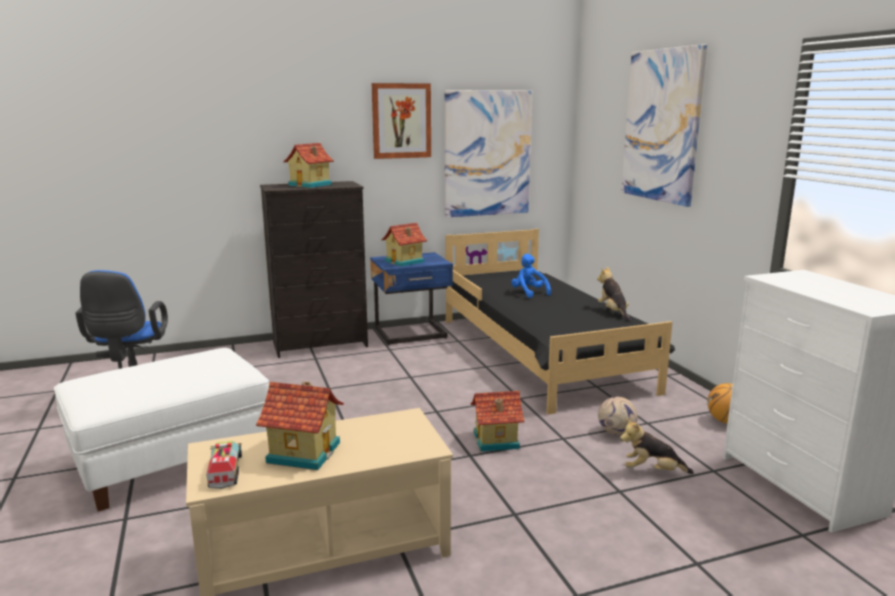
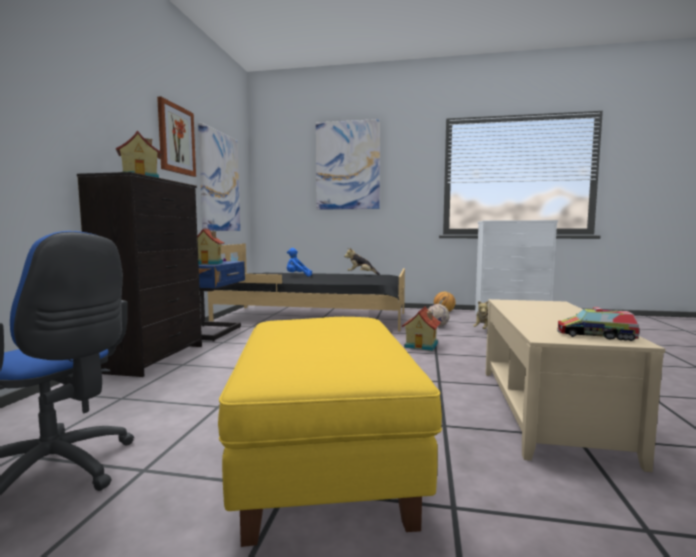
camera: 60 degrees left, 10 degrees down
(173, 460) = (324, 459): white ottoman -> yellow ottoman
(304, 451) = (558, 319): toy house -> none

